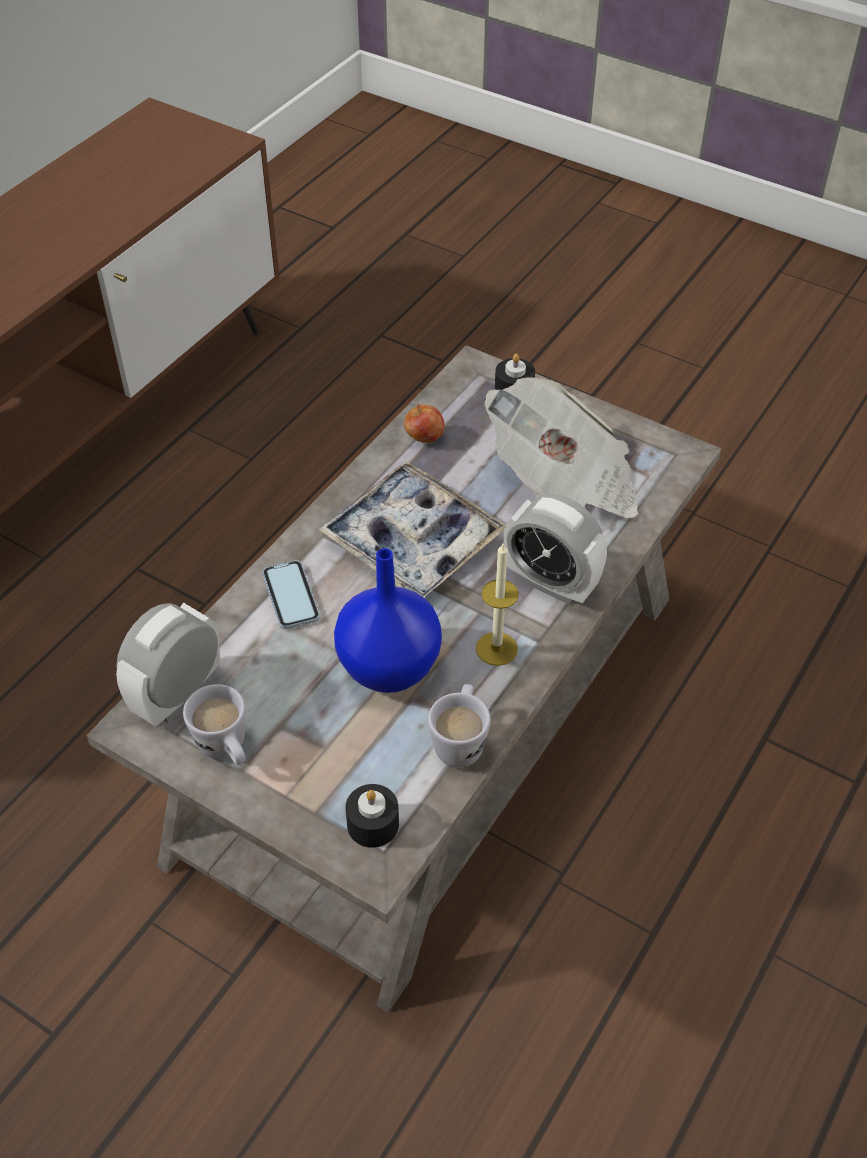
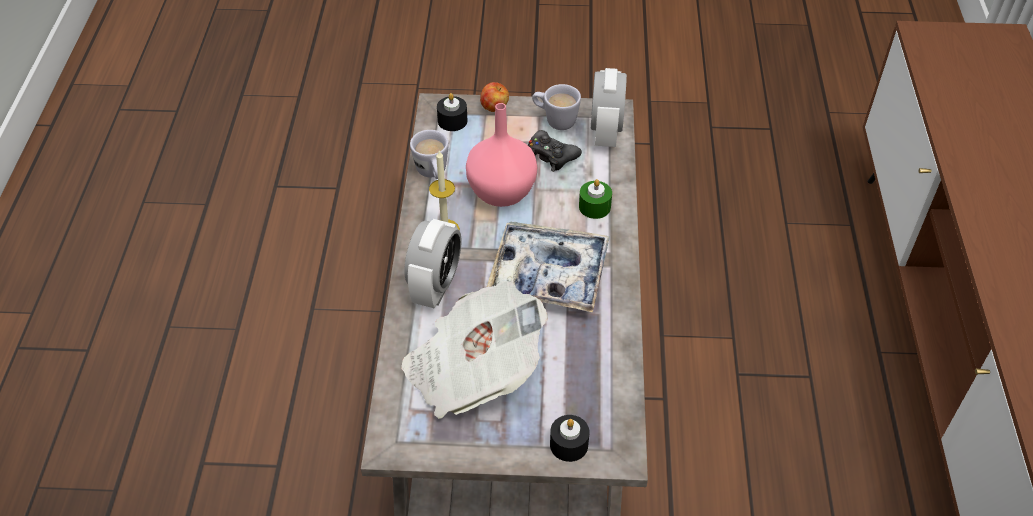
camera: 150 degrees right, 0 degrees up
(281, 693) = (551, 156): none -> black game controller
(291, 596) = (594, 207): phone -> green candle
(386, 668) = (503, 192): blue vase -> pink vase
(424, 438) = (605, 361): apple -> apple (494, 107)
(551, 583) = (435, 287): alarm clock -> alarm clock turned 105 degrees clockwise

